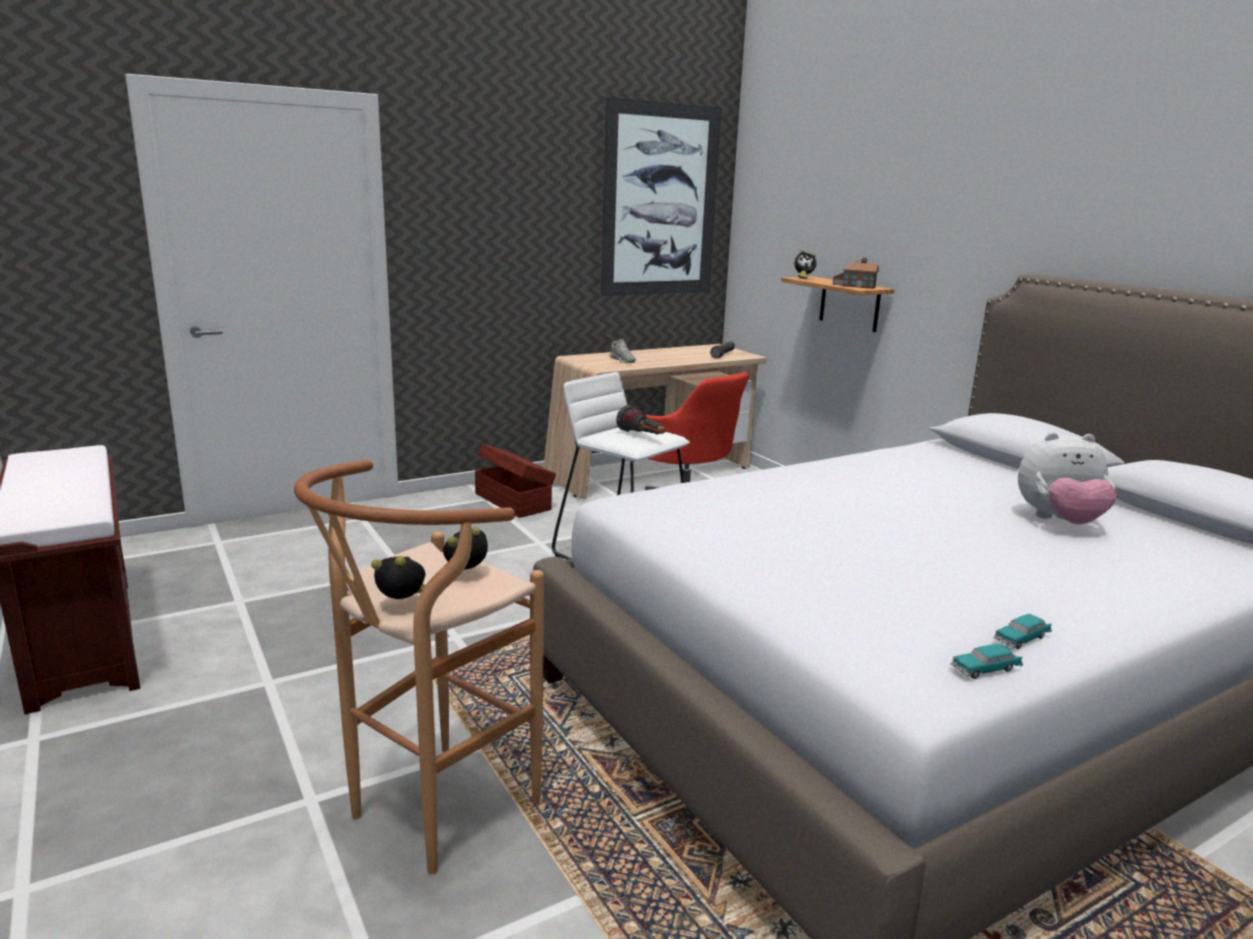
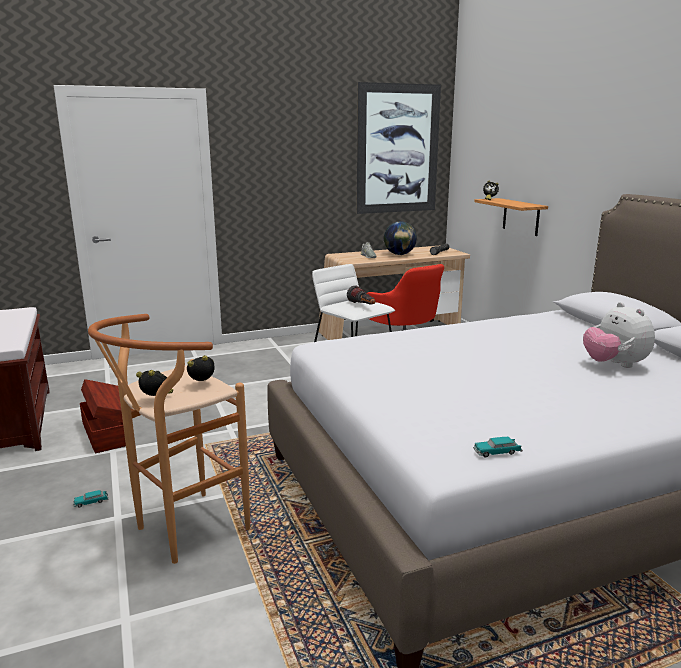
camera: 10 degrees right, 0 degrees up
(513, 501) = (293, 348): brown storage box -> brown storage box (107, 432)
(666, 357) = (399, 254): none -> globe
(854, 285) = (520, 204): toy house -> none
(1021, 638) = (534, 435): toy car -> toy car (91, 502)
(1059, 521) = (614, 365): plush toy -> plush toy turned 60 degrees clockwise

